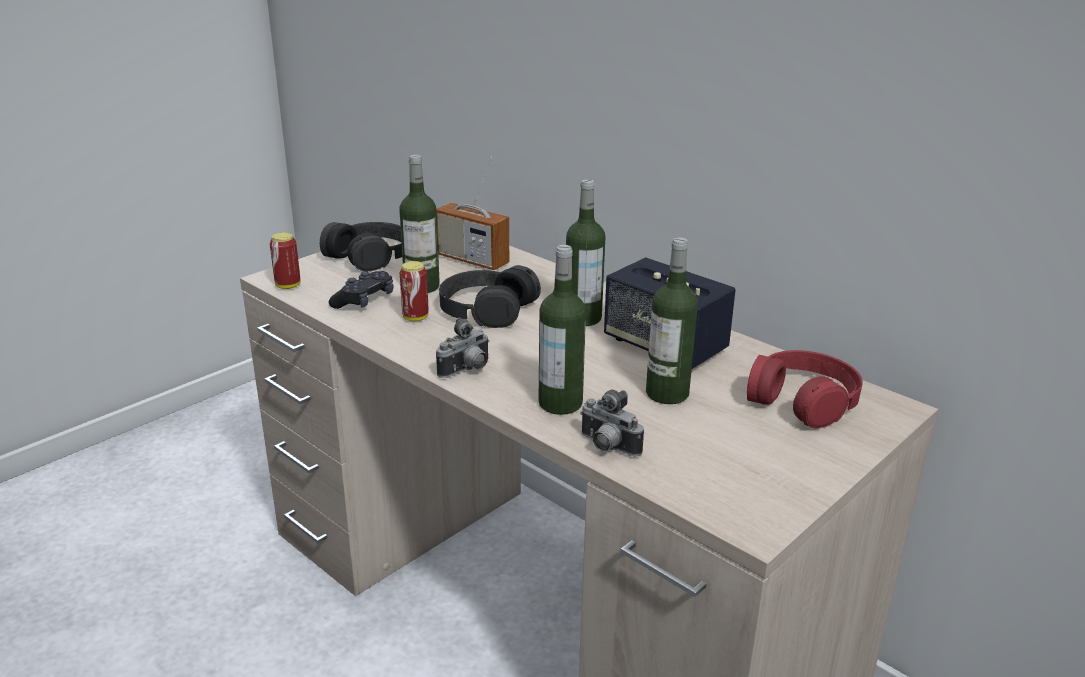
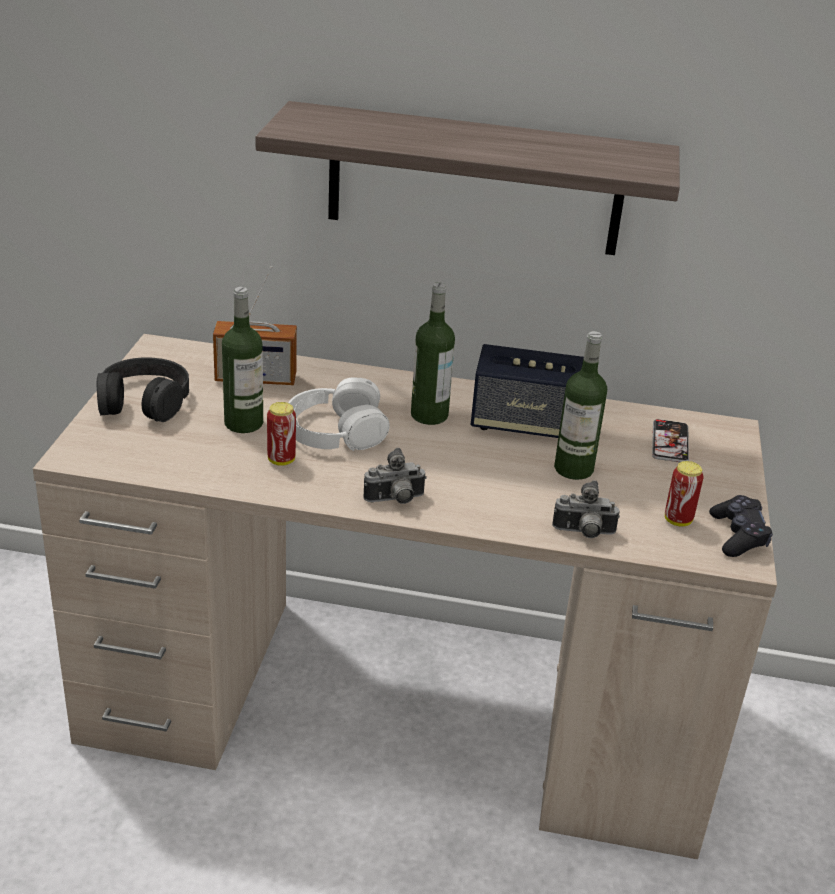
camera: 35 degrees left, 5 degrees up
(288, 286) = (103, 462): can -> can (678, 520)
(364, 300) = (207, 456): black game controller -> black game controller (738, 536)
(467, 370) = (395, 500): camera -> camera turned 60 degrees clockwise
(486, 309) = (335, 430): black headphones -> white headphones
(560, 403) = (506, 506): bottle -> none
(670, 92) = (474, 180): none -> shelf
(802, 400) = (670, 442): red headphones -> phone

